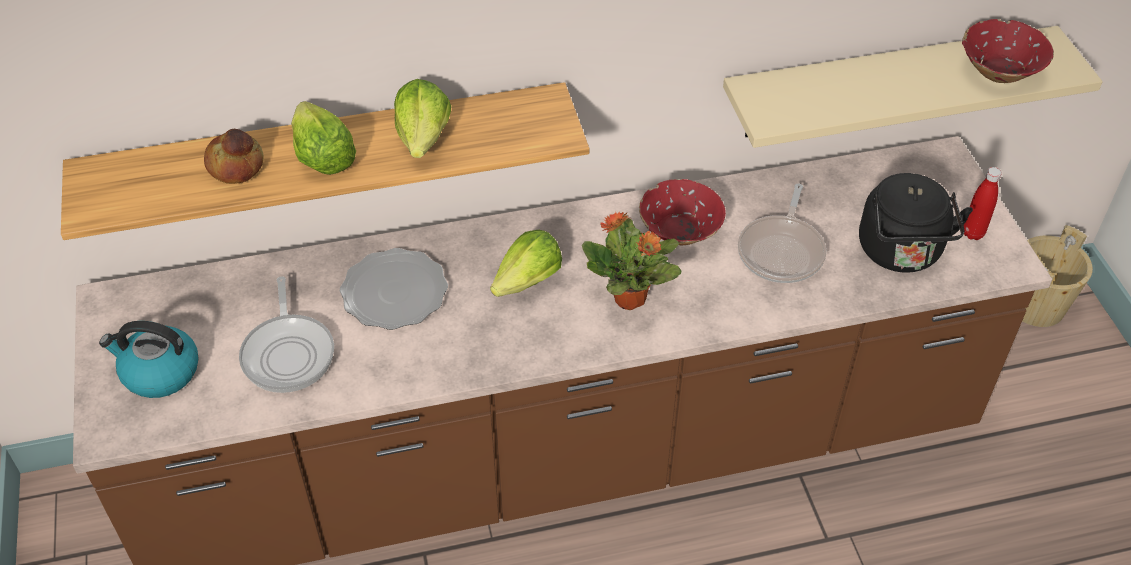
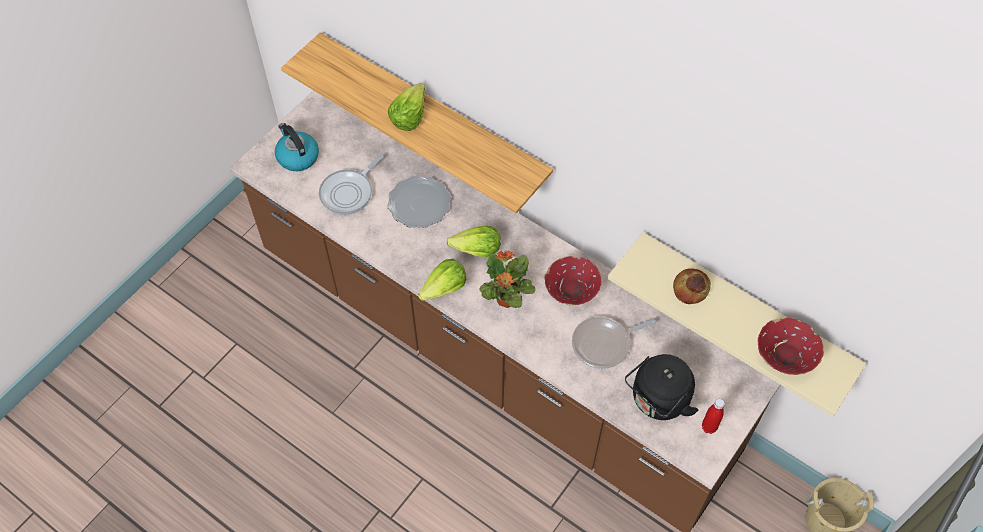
camera: 50 degrees right, 10 degrees up
(236, 165) = (373, 91): bread -> bread (691, 289)
(424, 137) = (457, 143): lettuce -> lettuce (444, 289)

